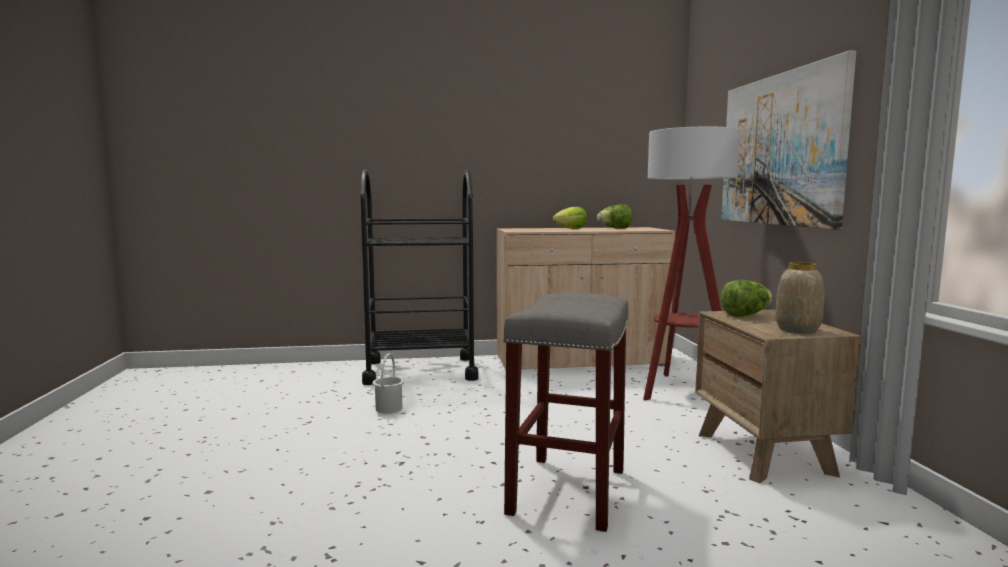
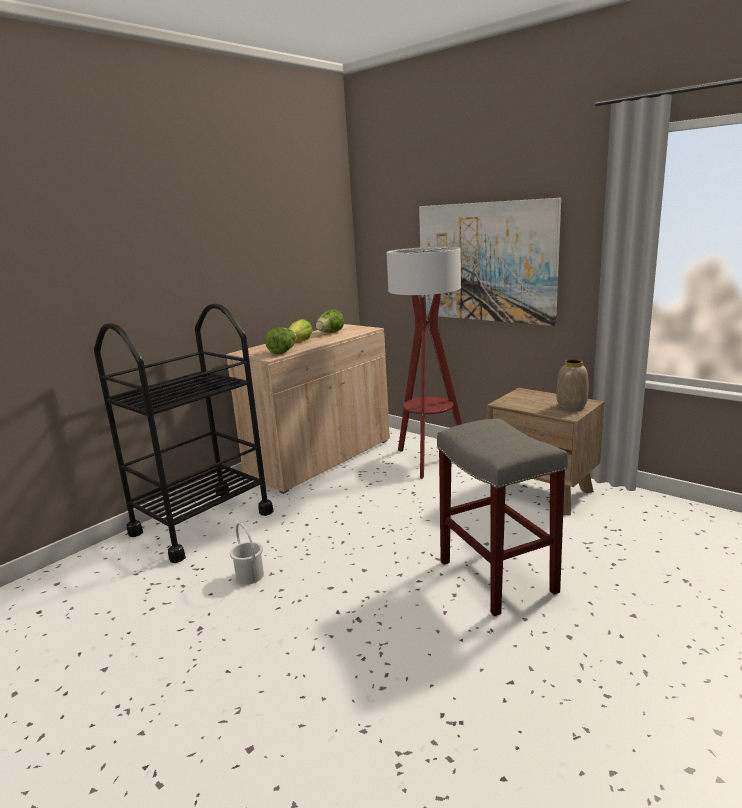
camera: 40 degrees left, 10 degrees up
(745, 315) = (519, 400): lettuce -> lettuce (283, 351)

